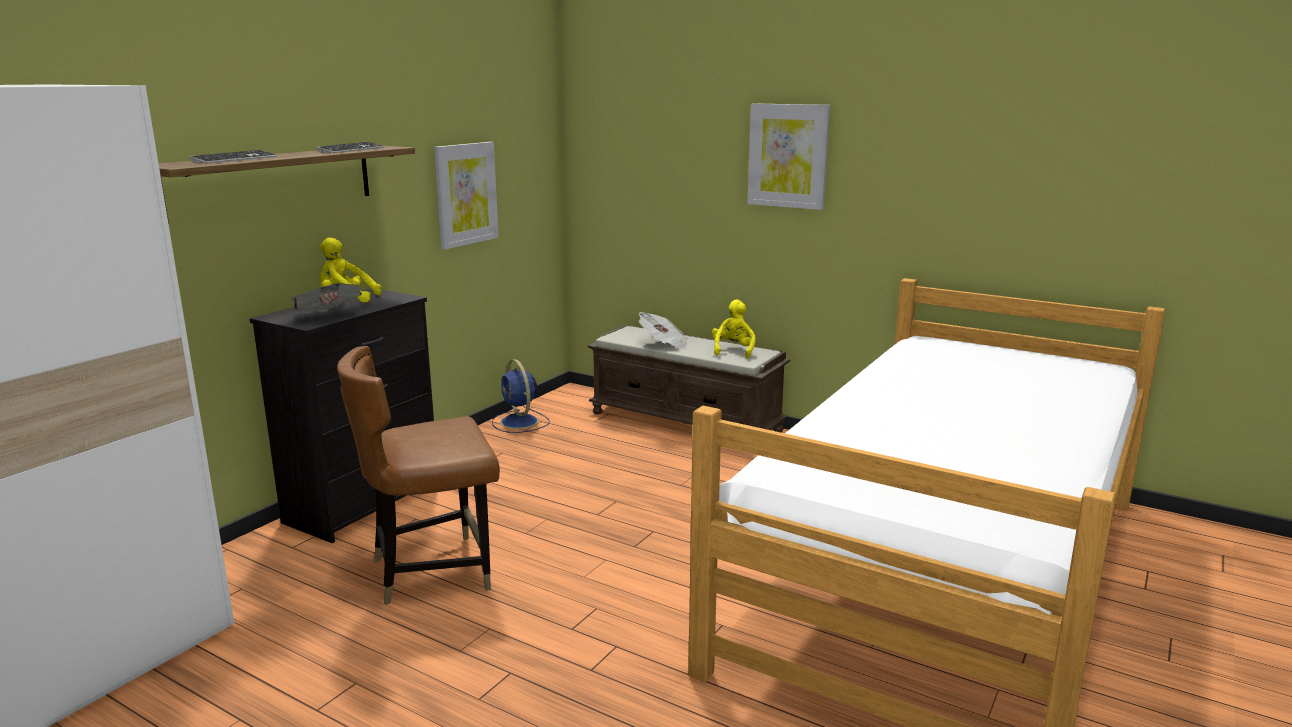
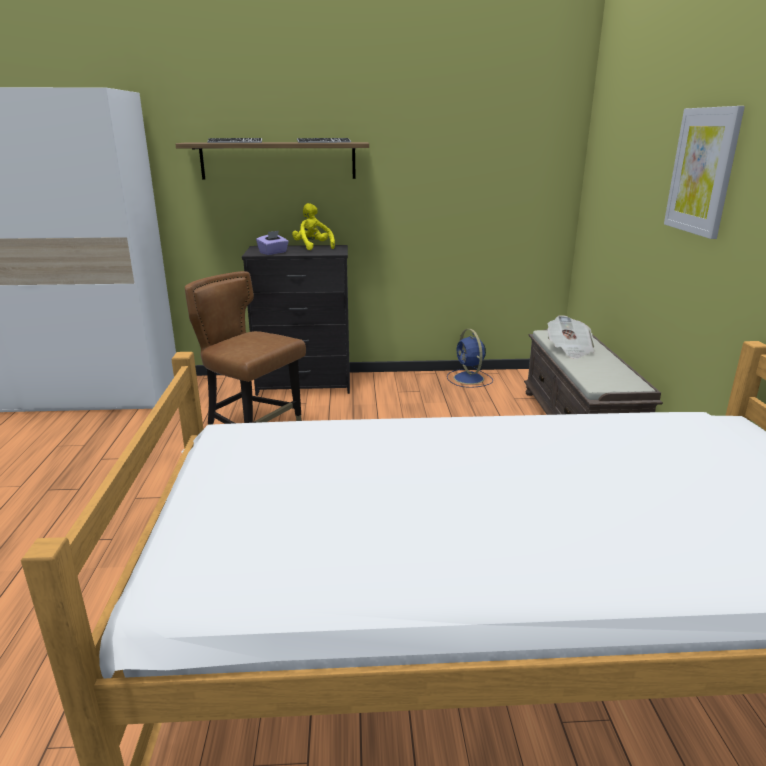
camera: 55 degrees right, 5 degrees up
(328, 316) = (273, 253): newspaper -> purple tissue box
(466, 194) = (454, 188): picture -> none
(520, 422) = (469, 379): blue fan -> blue fan turned 45 degrees counterclockwise
(733, 351) = (610, 374): yellow plush toy -> none

